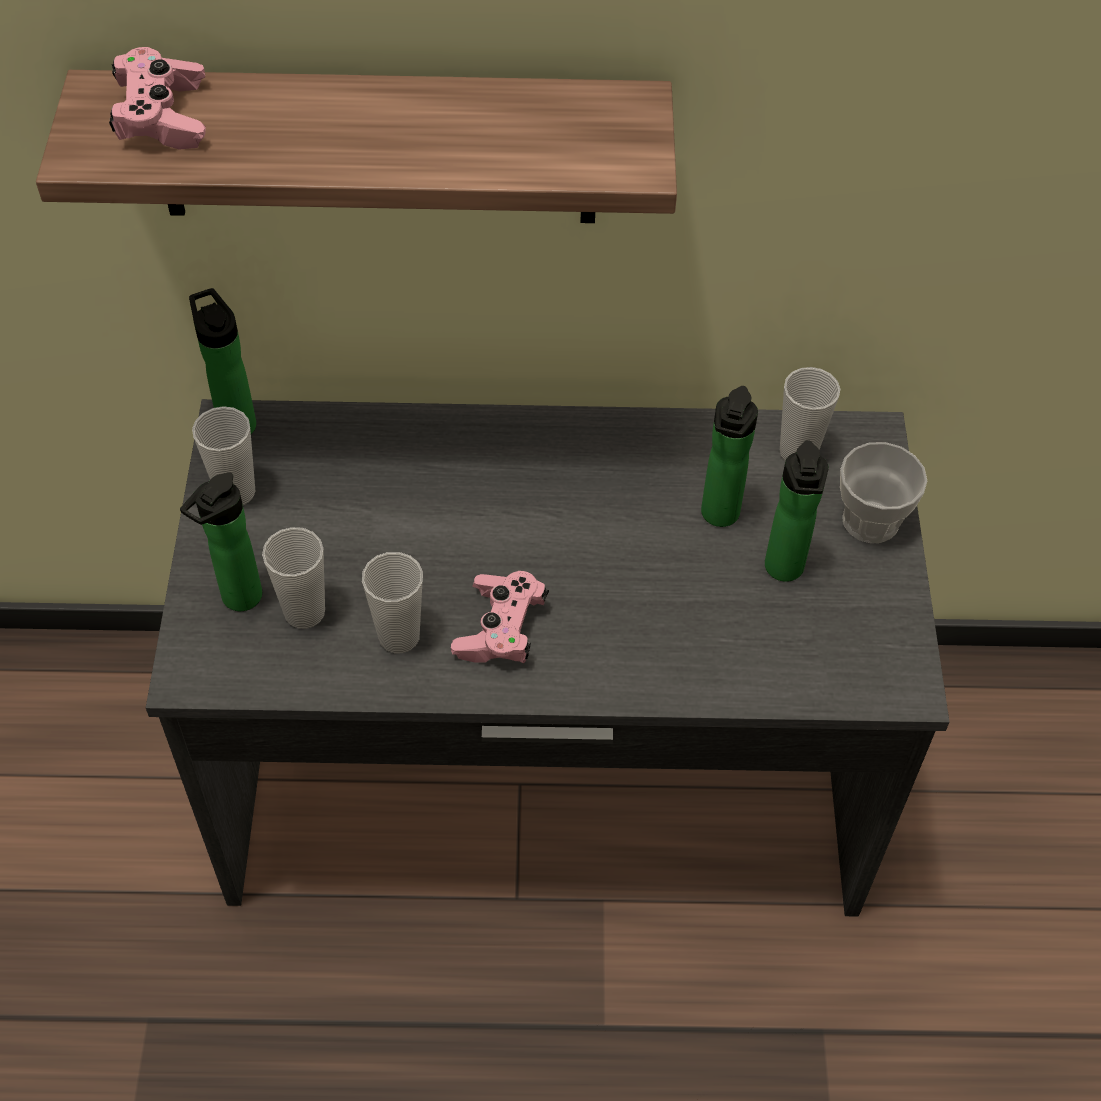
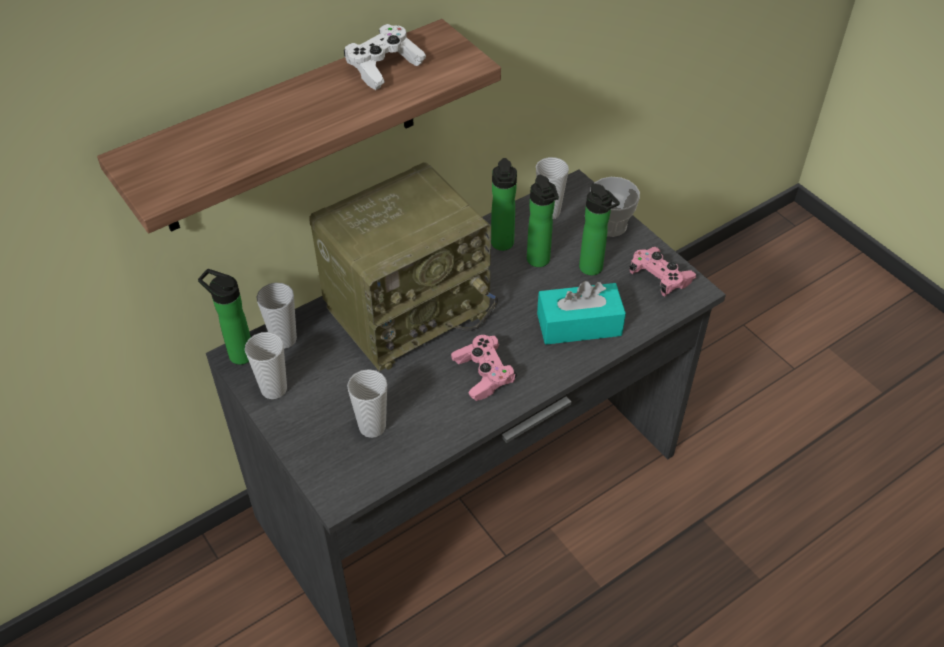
camera: 35 degrees left, 5 degrees down
(162, 117) = (185, 153): pink game controller -> pink game controller (659, 278)
(237, 600) = (328, 442): bottle -> bottle (502, 245)
(399, 637) = (435, 409): cup -> cup (284, 339)
(486, 480) = (407, 307): none -> radio
(516, 117) = (384, 67): none -> white game controller
(690, 638) = (579, 324): none -> turquoise tissue box

